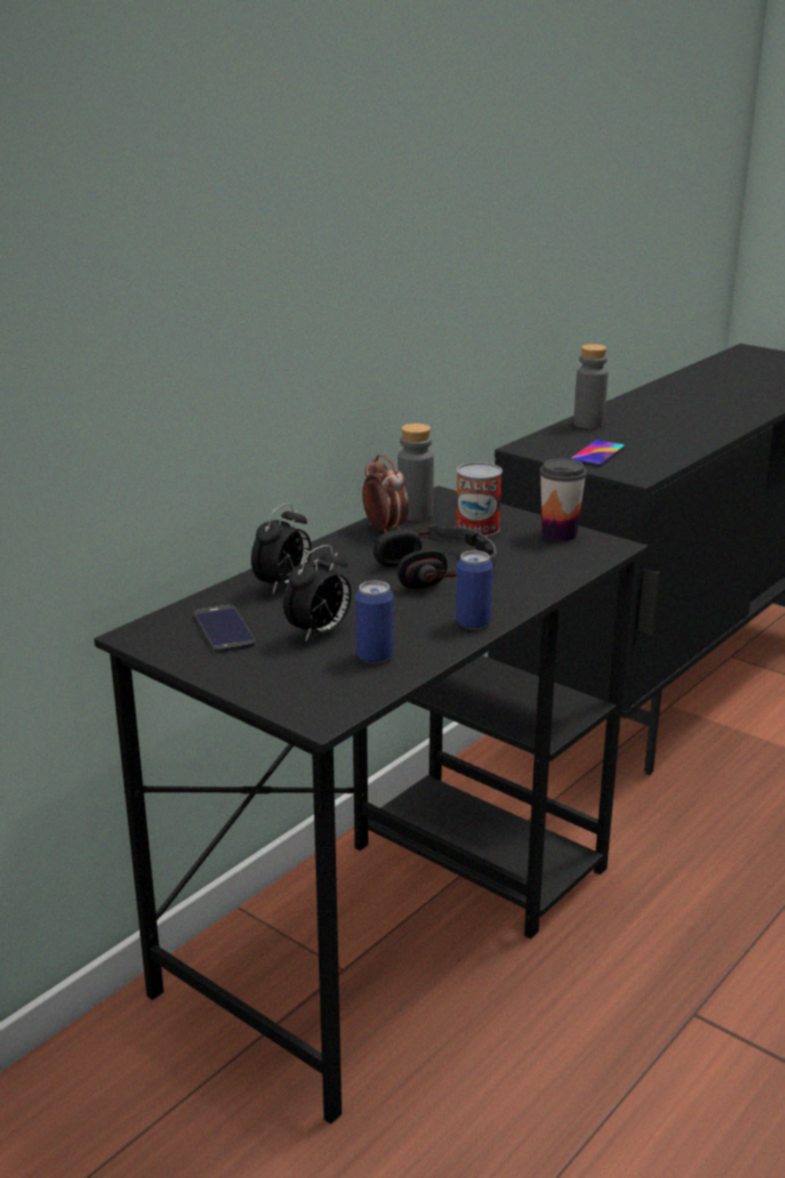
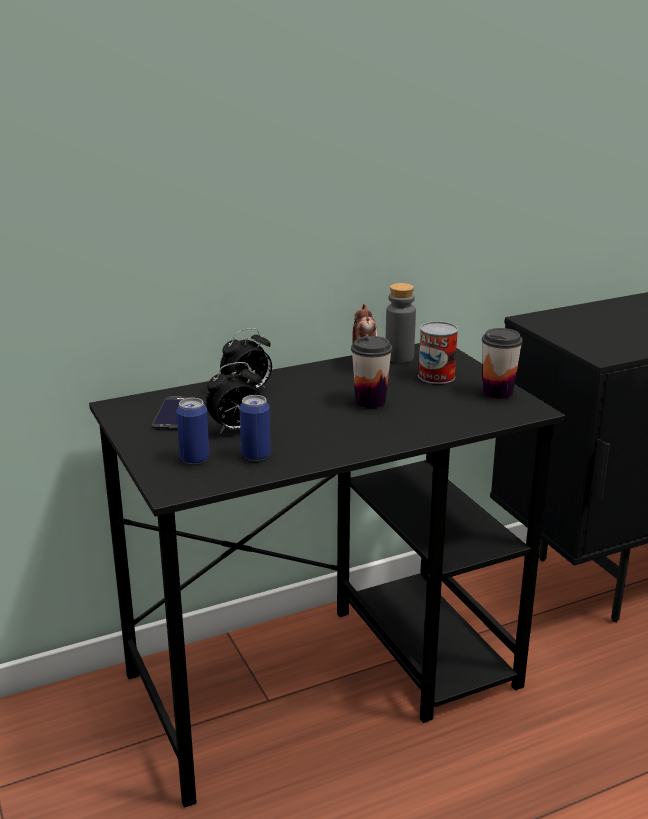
camera: 25 degrees right, 0 degrees up
(436, 570) = (370, 402): headphones -> cup
(473, 623) = (354, 446): can -> can (194, 458)
(588, 424) = (607, 308): grey bottle -> none
(597, 454) = (587, 333): phone -> none

